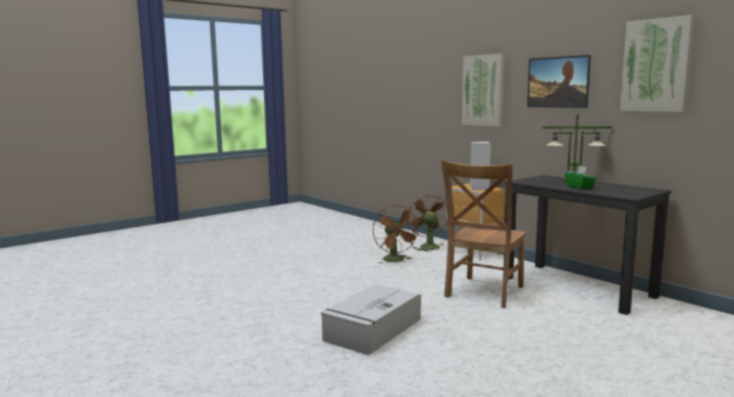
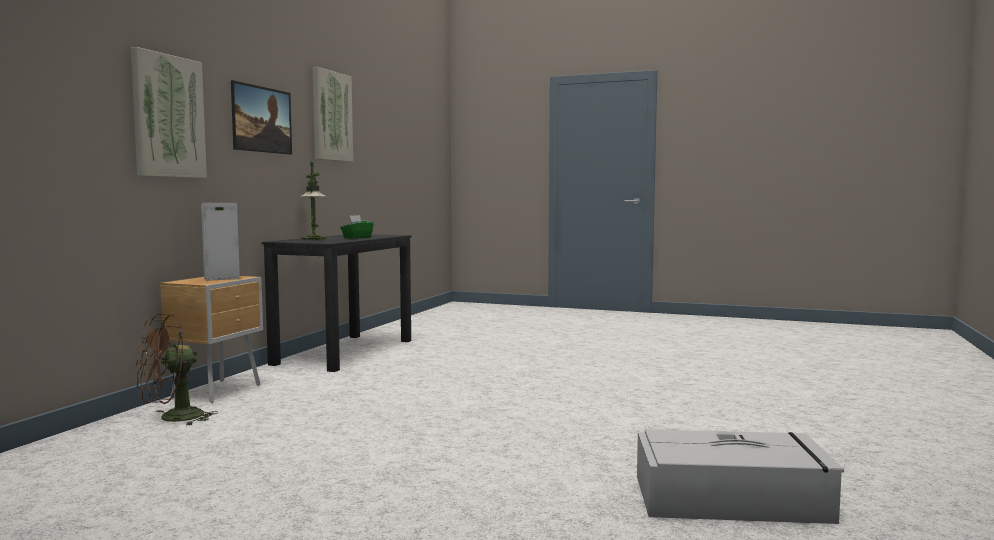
camera: 120 degrees left, 5 degrees down
(372, 330) = (566, 391): grey storage box -> grey storage box (733, 498)
(396, 261) = (285, 422): brown fan -> none
(483, 293) = (399, 373): brown chair -> none

